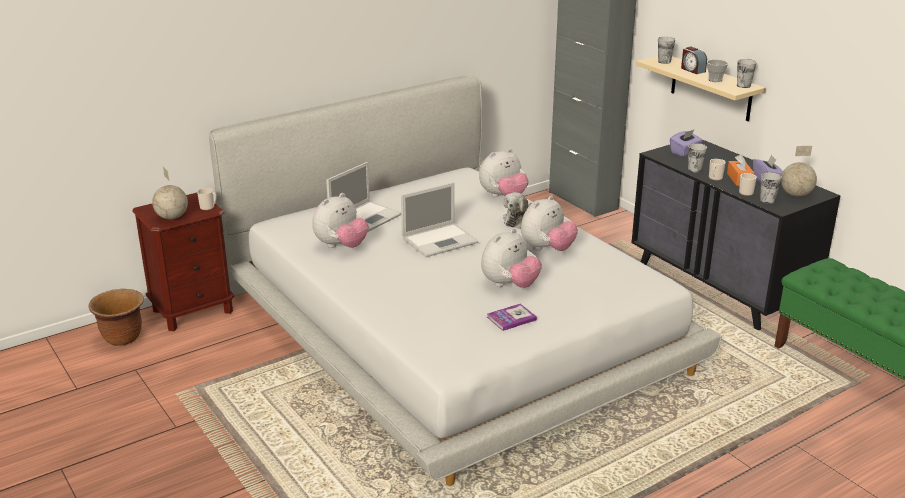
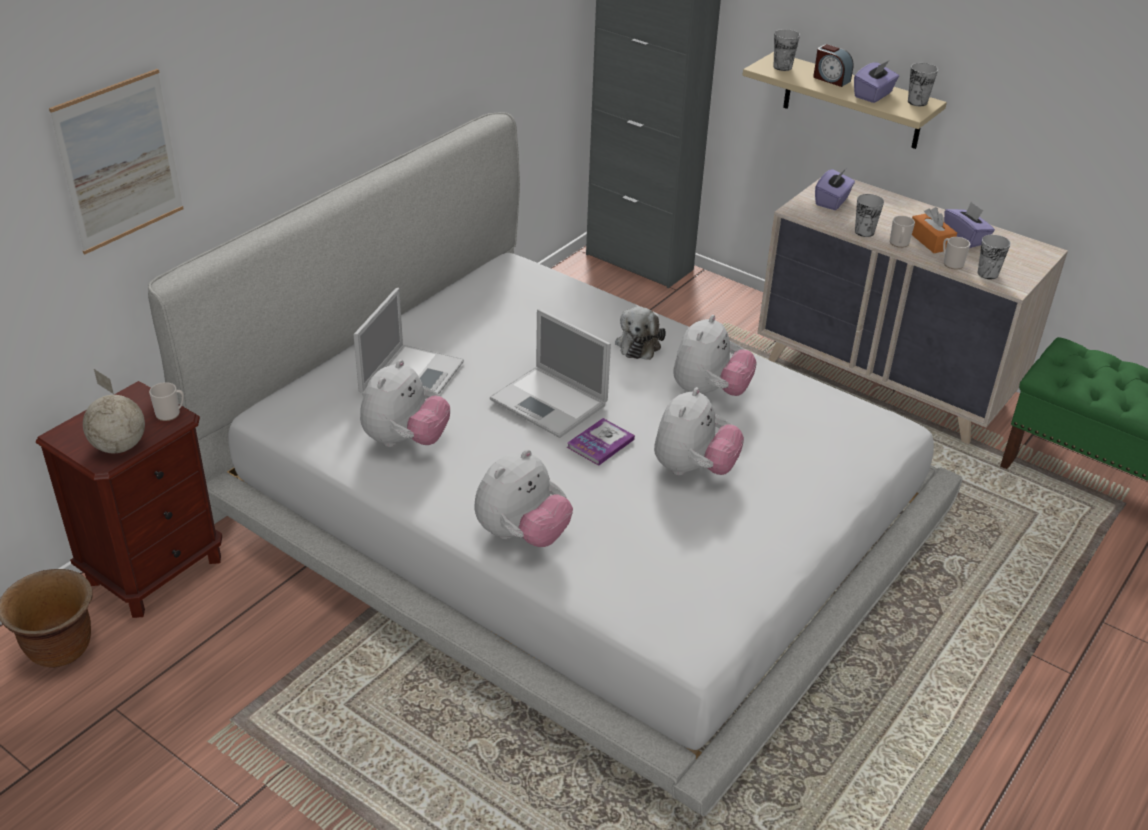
camera: 20 degrees left, 10 degrees up
(204, 56) = (119, 161): none -> picture
(440, 240) = (550, 403): laptop -> laptop turned 90 degrees clockwise
(503, 197) = (593, 303): plush toy -> plush toy (522, 535)
(511, 318) = (733, 533): book -> book (600, 443)
(715, 80) = (873, 95): cup -> purple tissue box
(720, 287) = (886, 380): black dresser -> beige dresser
(796, 195) = (1016, 258): globe -> none

